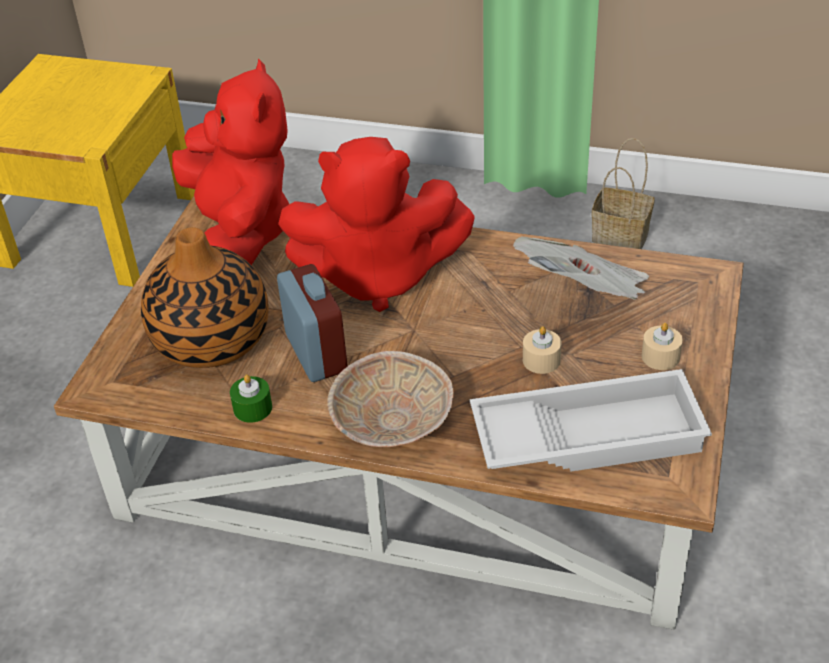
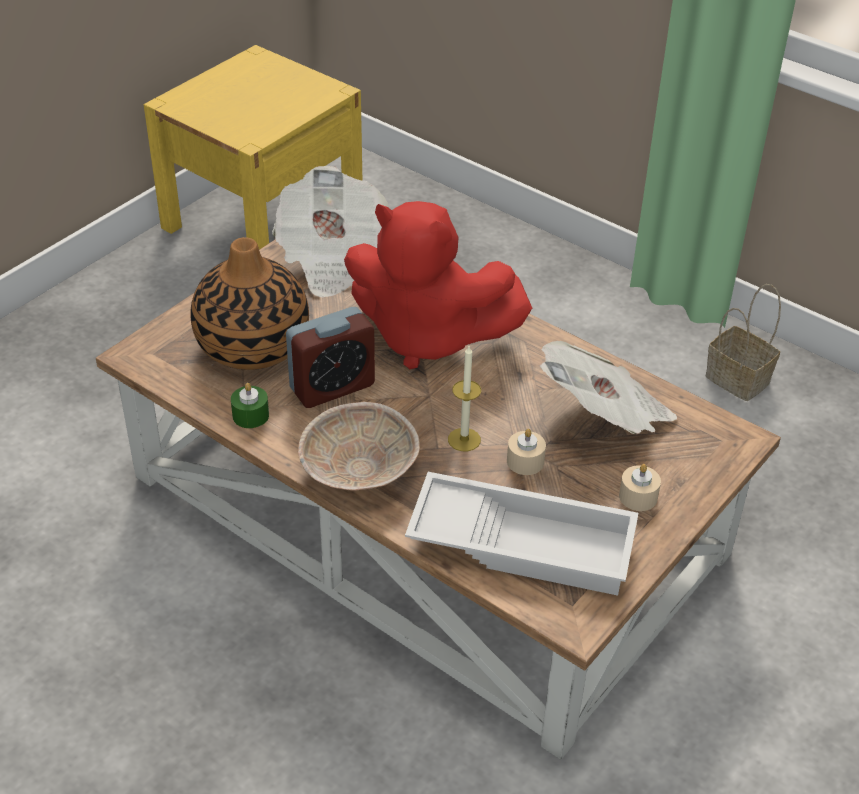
camera: 20 degrees right, 0 degrees up
(240, 233) = (333, 259): red plush toy -> newspaper
(316, 353) = (332, 387): alarm clock -> alarm clock turned 60 degrees clockwise
(473, 359) = (464, 439): none -> candle

